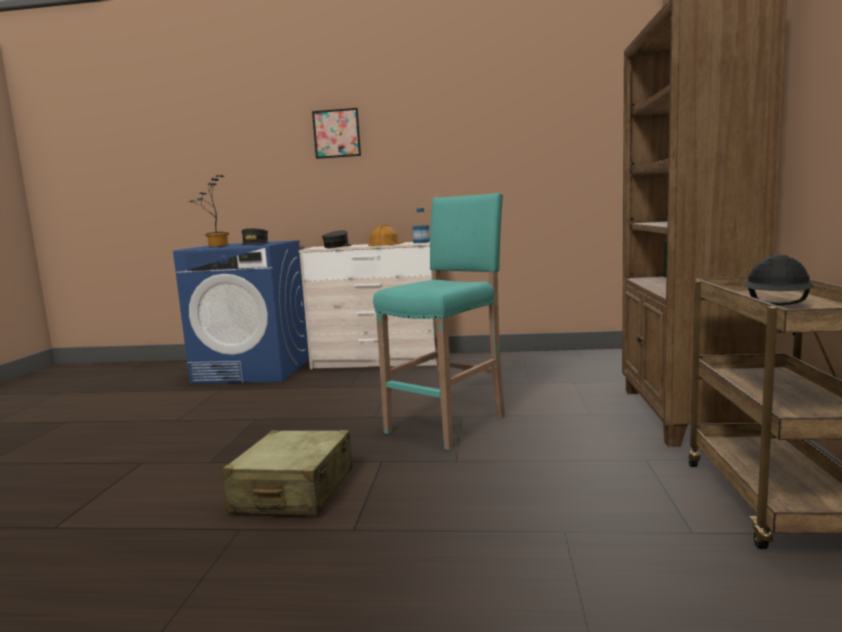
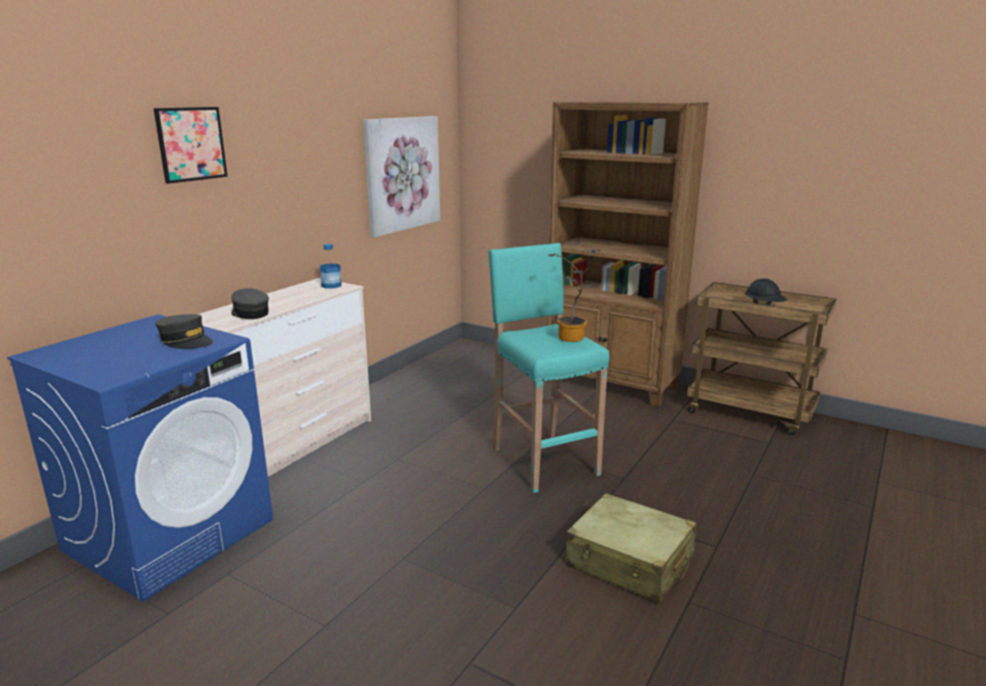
camera: 65 degrees left, 10 degrees up
(215, 246) = (120, 362): potted plant -> potted plant (572, 339)
(386, 244) = (295, 296): orange hard hat -> none
(558, 160) = (402, 174): none -> picture

